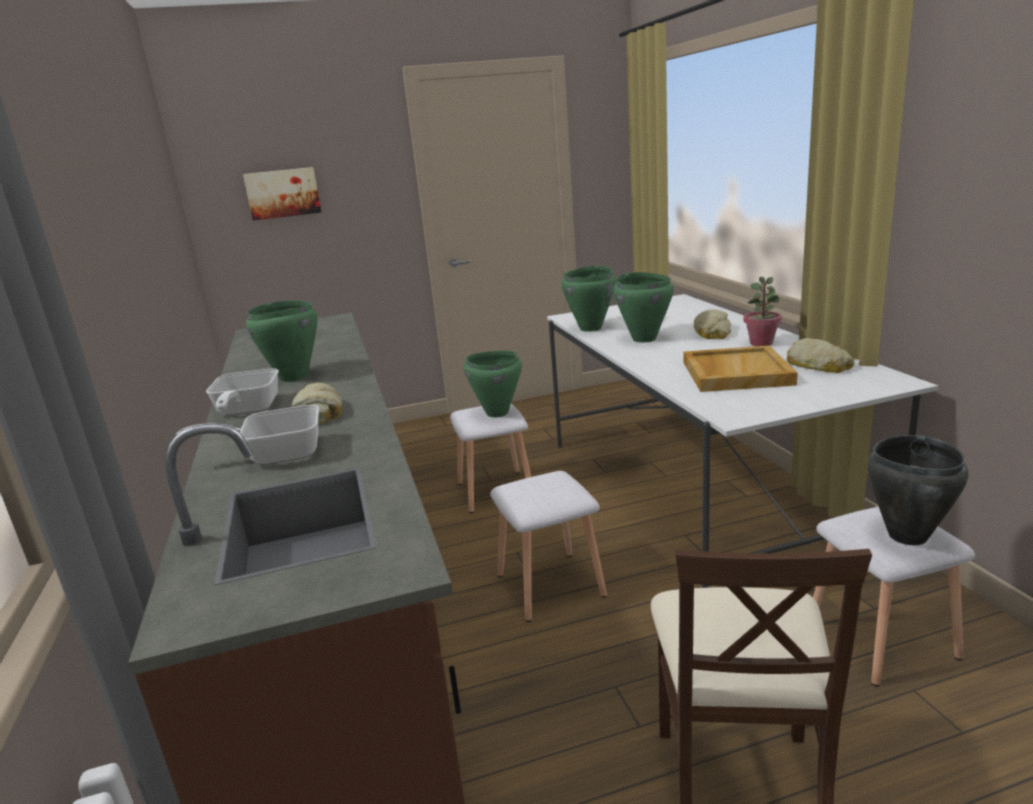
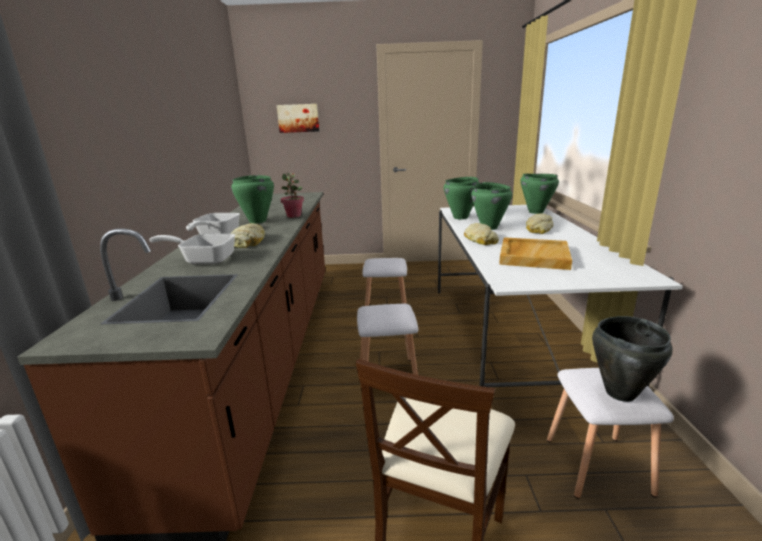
camera: 15 degrees right, 0 degrees up
(496, 413) = (390, 263): green cooking pot -> green cooking pot (535, 212)
(761, 343) = (567, 240): potted plant -> potted plant (294, 216)
(817, 365) = (597, 259): bread -> bread (481, 240)

